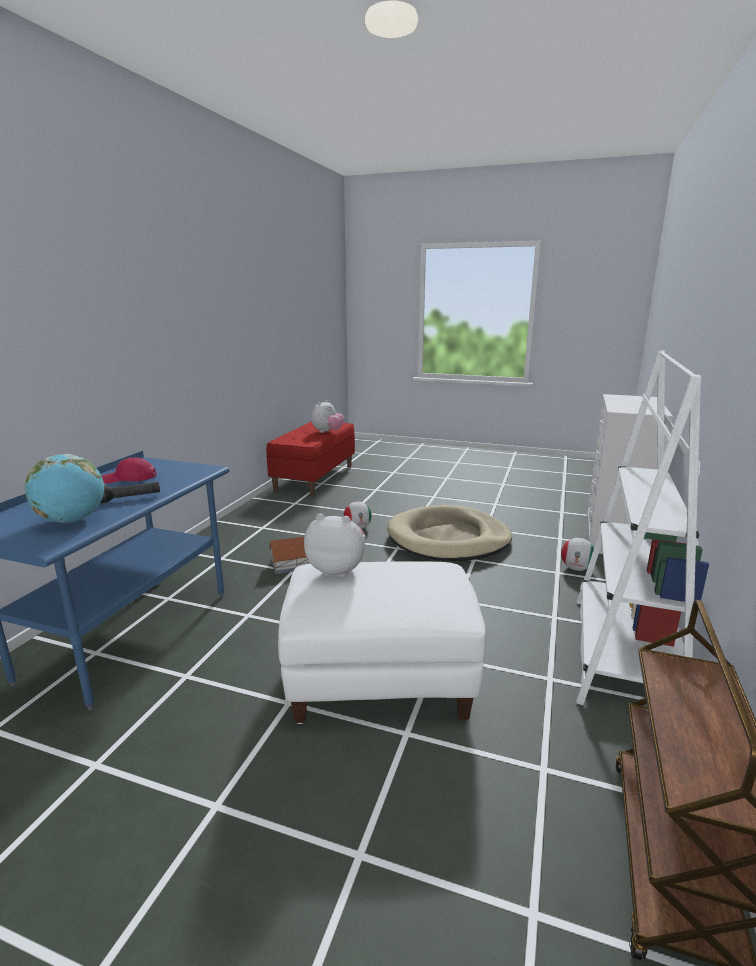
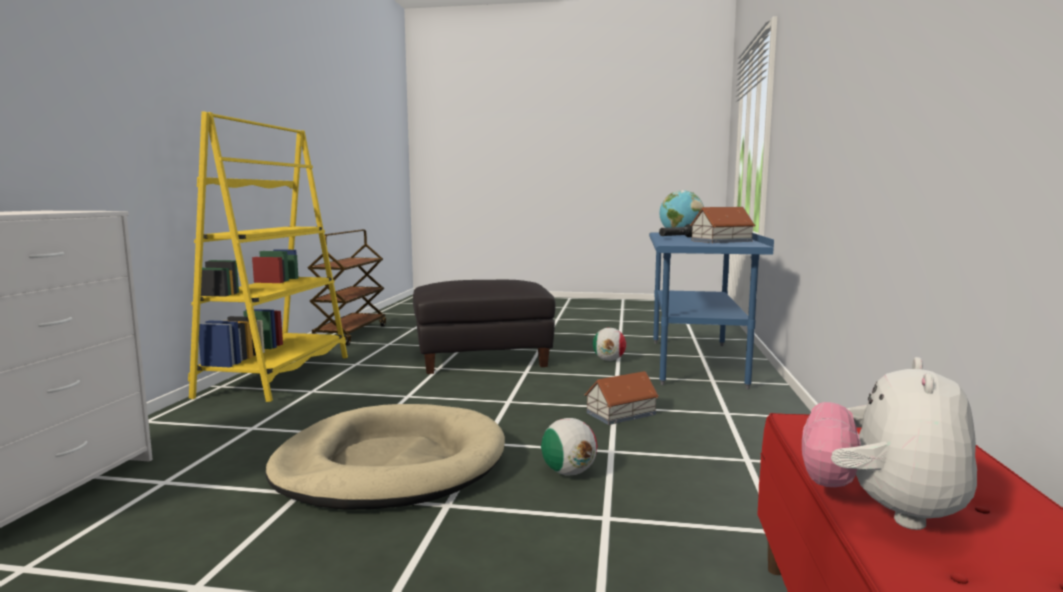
camera: 170 degrees right, 10 degrees down
(129, 478) = (720, 241): red cap -> toy house
(337, 570) = (514, 283): plush toy -> none
(379, 677) = (482, 358): white ottoman -> black ottoman
(576, 568) = (216, 434): football -> football (609, 360)
(623, 653) = (277, 376): white bookcase -> yellow bookcase

